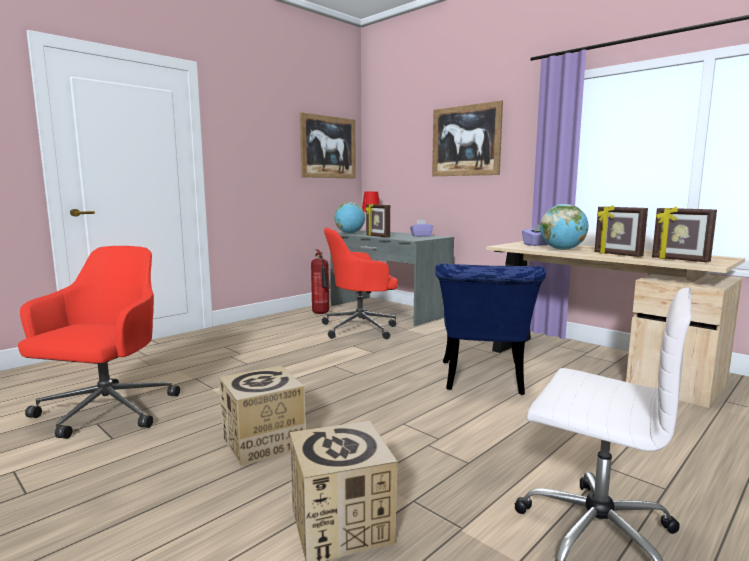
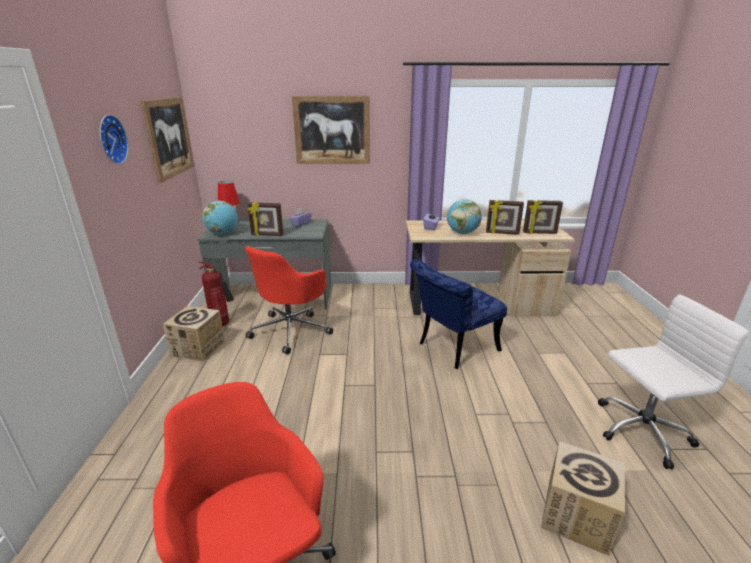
camera: 45 degrees left, 15 degrees up
(254, 131) = (110, 139): none -> wall clock
(263, 442) = (437, 494): cardboard box -> cardboard box (198, 348)
(482, 381) = (452, 348): blue chair -> blue chair turned 90 degrees clockwise

